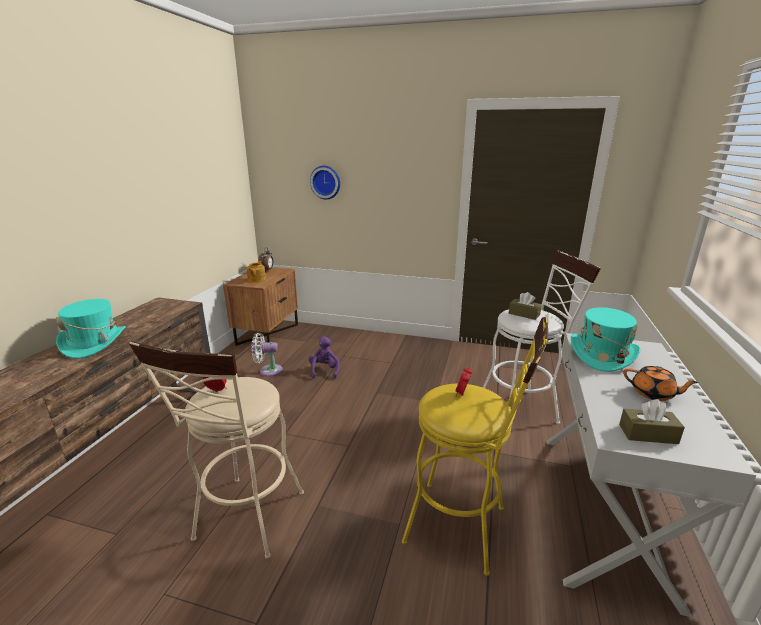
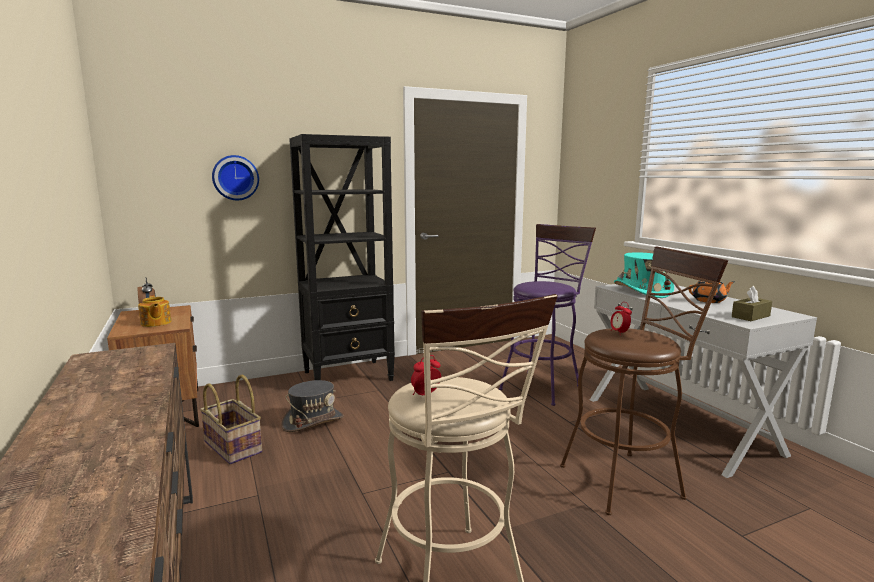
camera: 40 degrees left, 10 degrees down
(95, 343) = (104, 417): turquoise hat -> none
(268, 370) = (234, 447): white fan -> basket
(324, 371) = (313, 421): purple plush toy -> grey hat
(388, 344) = (349, 376): none -> black bookcase
(464, 527) = (628, 479): yellow stool -> brown stool
(523, 408) = (543, 385): white stool -> purple stool
(524, 314) = (538, 284): brown tissue box -> none

